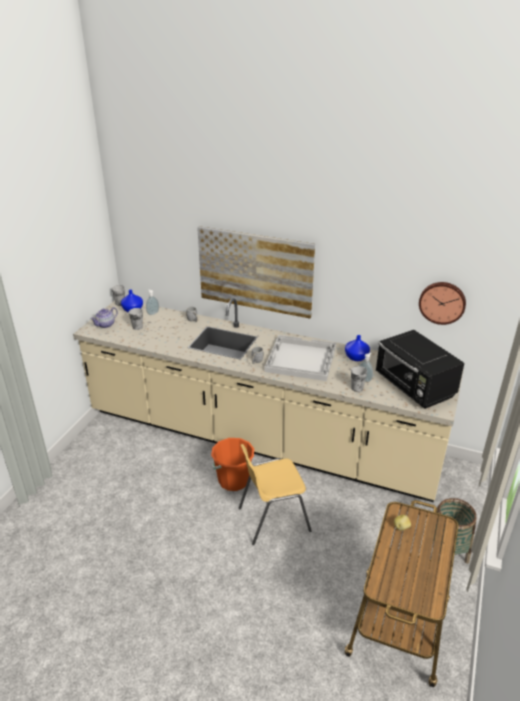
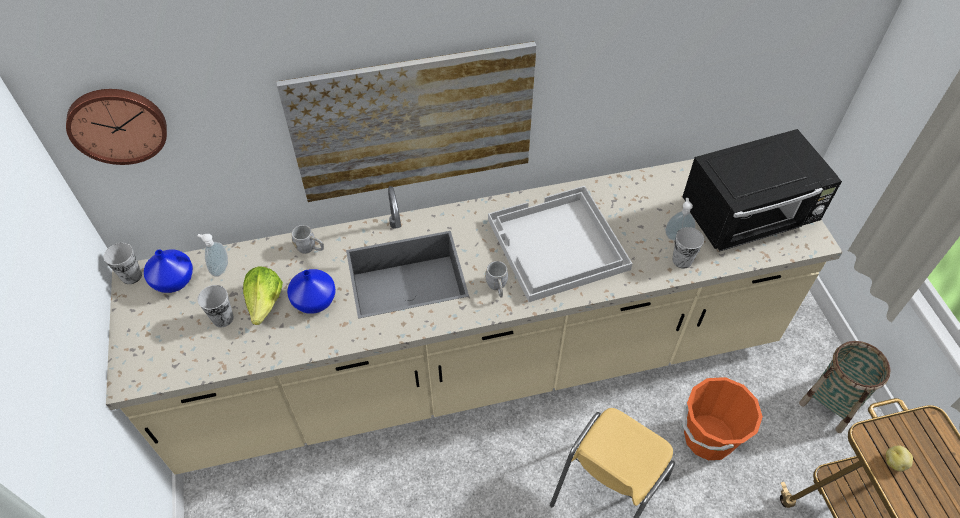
camera: 35 degrees left, 20 degrees up
(105, 325) = (153, 345): teapot -> none
(157, 329) = (265, 303): none -> lettuce
(233, 480) = (504, 462): orange bucket -> orange bucket (708, 437)
(356, 358) = (628, 199): blue vase -> blue vase (314, 302)
(414, 387) = (749, 217): black microwave -> black microwave turned 45 degrees counterclockwise
(442, 302) = (751, 65): wall clock -> wall clock (117, 124)

